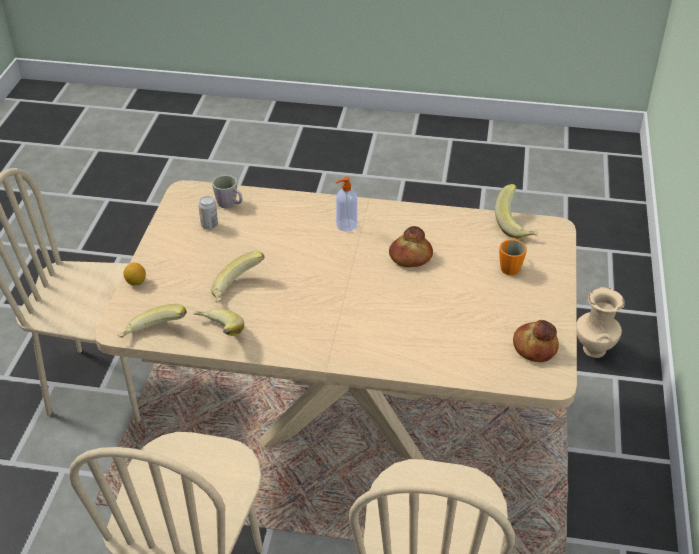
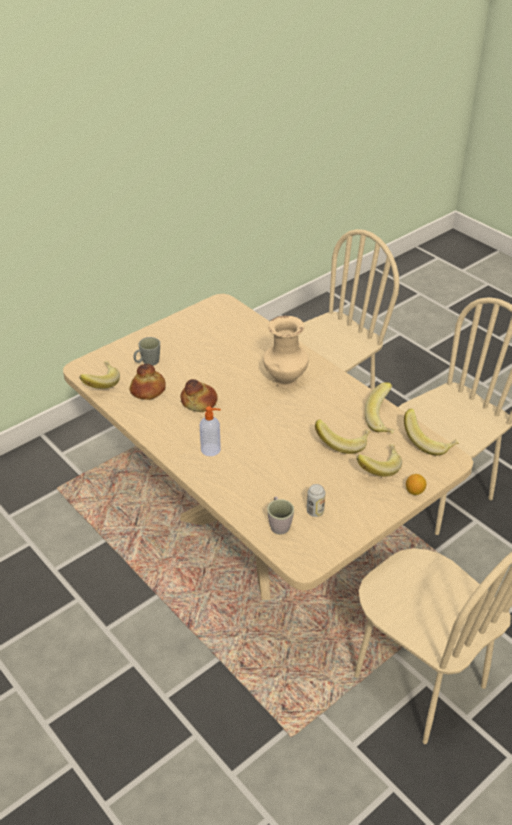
camera: 140 degrees left, 0 degrees up
(186, 286) = (378, 467): none -> banana
(510, 265) = (147, 362): orange mug -> grey mug
(534, 347) = (205, 319): bread -> bread (148, 390)
(593, 349) = (44, 477): beige vase -> beige vase (285, 382)

